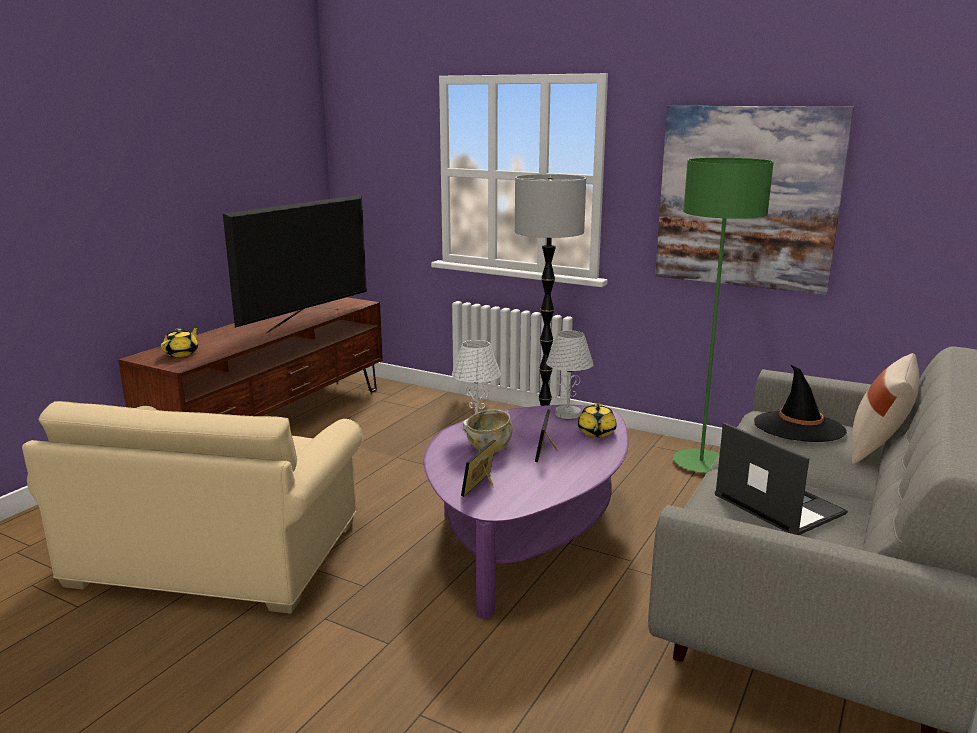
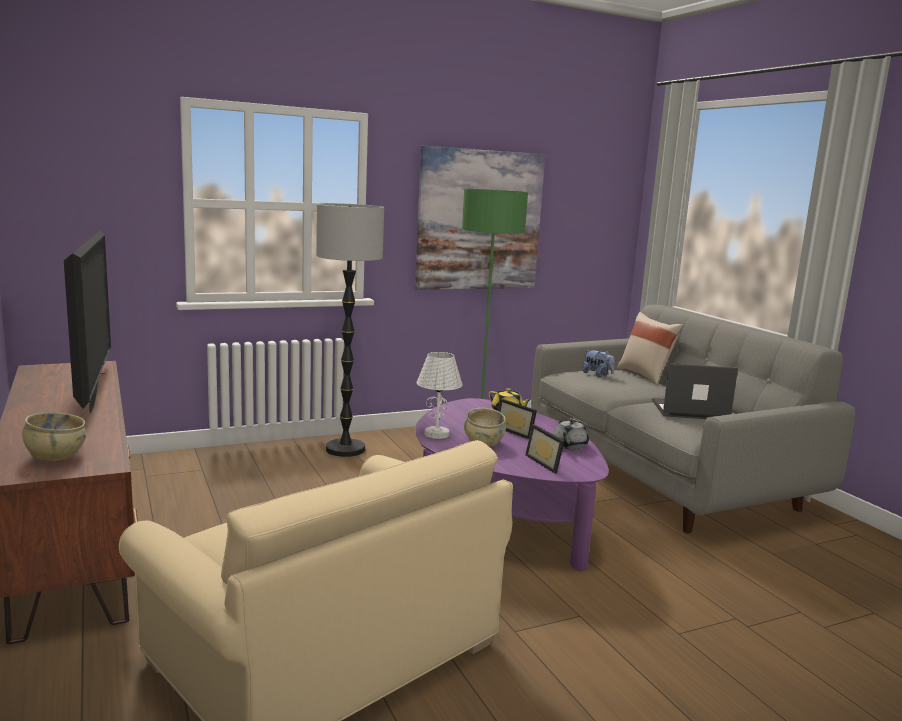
camera: 55 degrees left, 5 degrees down
(182, 353) = (55, 456): yellow teapot -> beige bowl
(555, 482) = (569, 445): none -> grey teapot
(568, 414) = (462, 408): white table lamp -> none
(799, 427) = (597, 374): black hat -> plush toy

